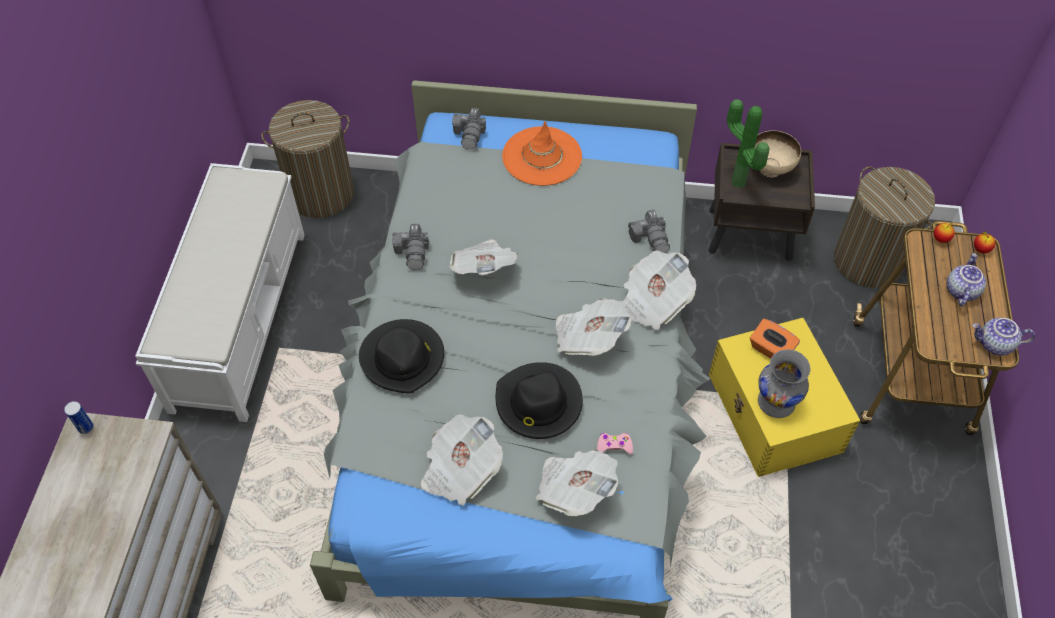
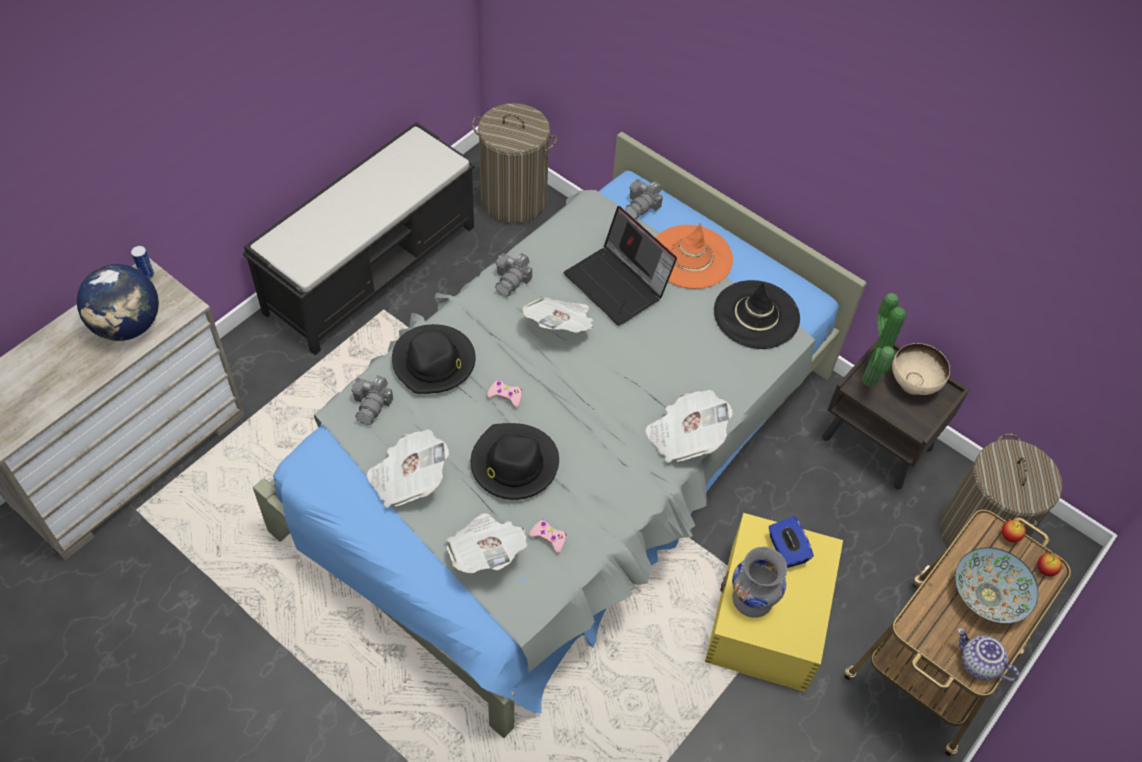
camera: 30 degrees right, 0 degrees up
(106, 485) = (128, 326): none -> globe
(240, 317) = (372, 267): white bench -> black bench
(486, 351) = (505, 395): none -> pink game controller
(503, 209) = (618, 284): none -> laptop
(589, 338) = (602, 435): newspaper -> none
(628, 175) = (756, 315): none -> black hat
(651, 238) = (730, 381): camera -> camera (372, 405)
(770, 349) = (786, 550): orange tissue box -> blue tissue box
(960, 290) = (987, 595): teapot -> bowl

